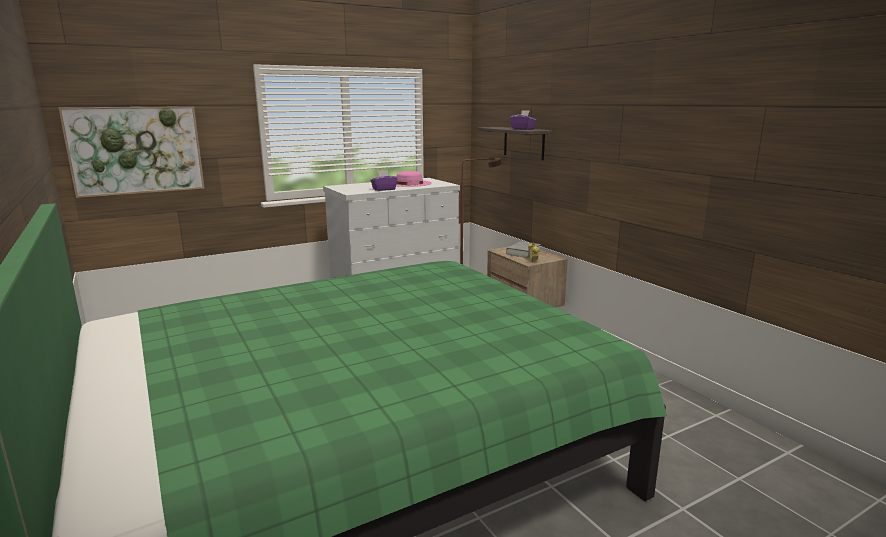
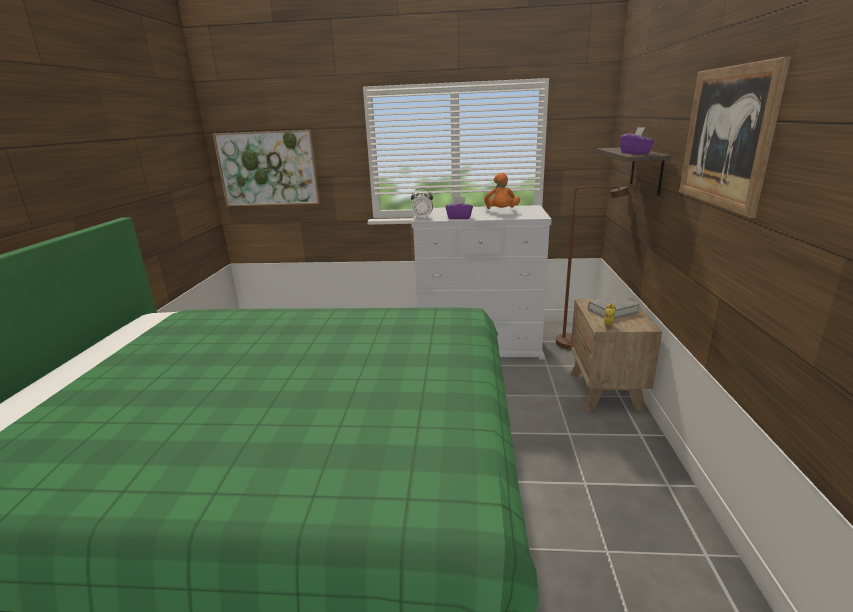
camera: 35 degrees right, 5 degrees up
(350, 192) = (422, 218): none -> alarm clock
(409, 183) = (501, 212): pink hat -> orange plush toy
(608, 115) = (726, 137): none -> picture

